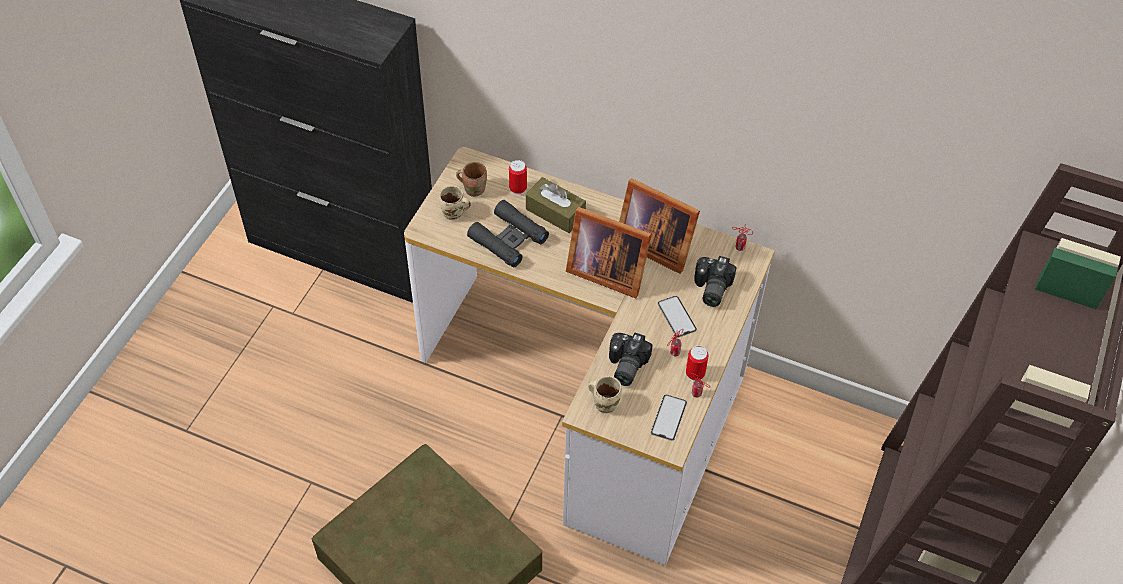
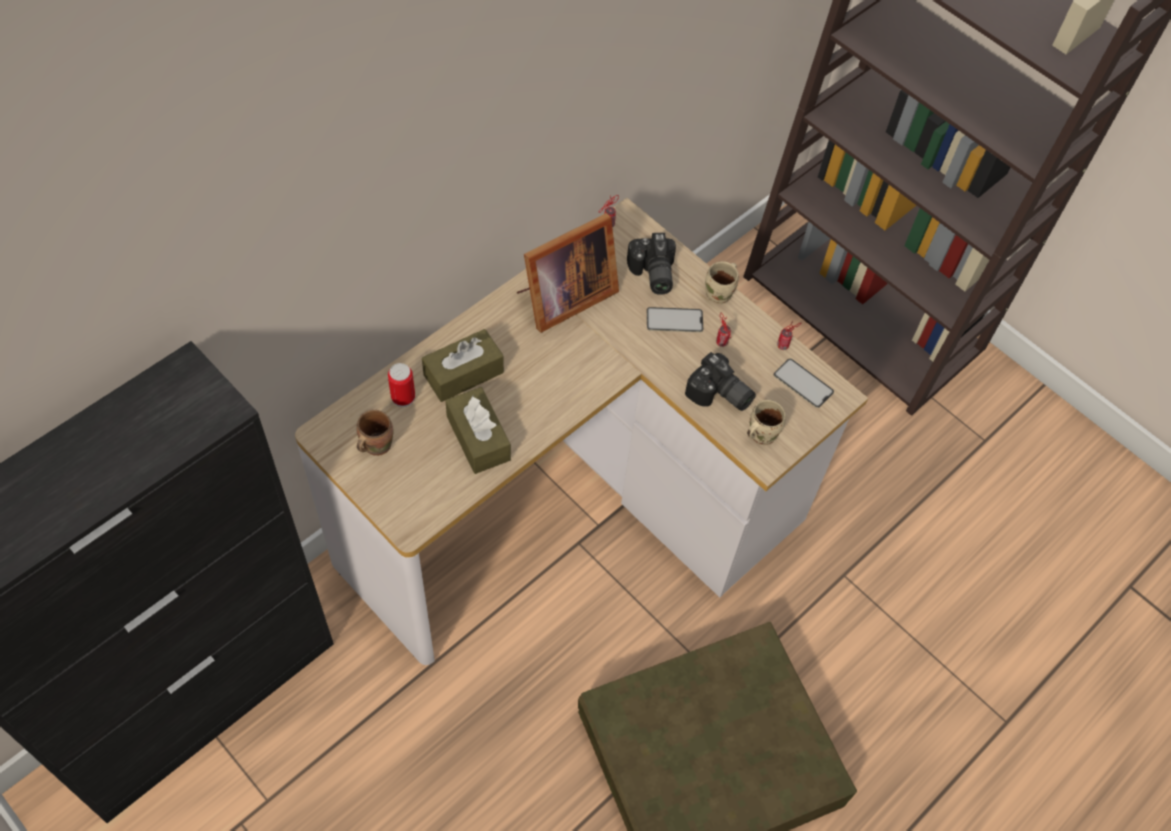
camera: 70 degrees left, 5 degrees up
(454, 214) = (405, 482): beige mug -> beige mug (720, 294)
(508, 239) = (478, 438): black binoculars -> brown tissue box
(605, 270) = (577, 359): picture frame -> none
(695, 373) = (756, 336): can -> none
(710, 289) = (651, 274): camera -> camera turned 45 degrees clockwise

